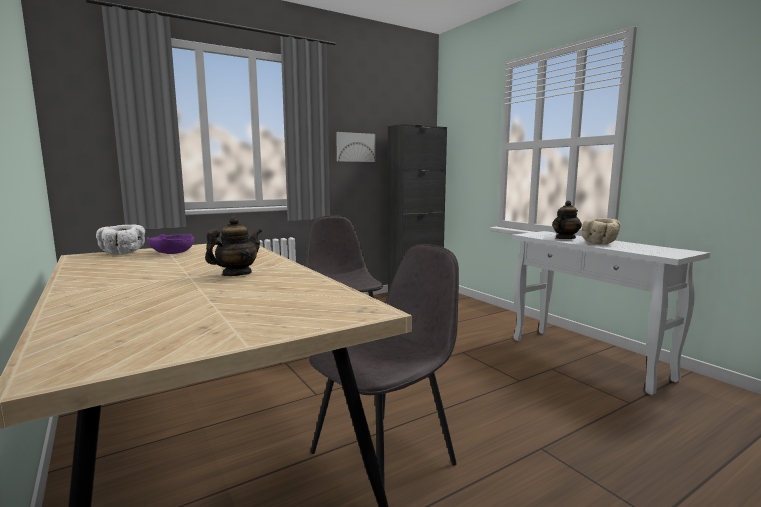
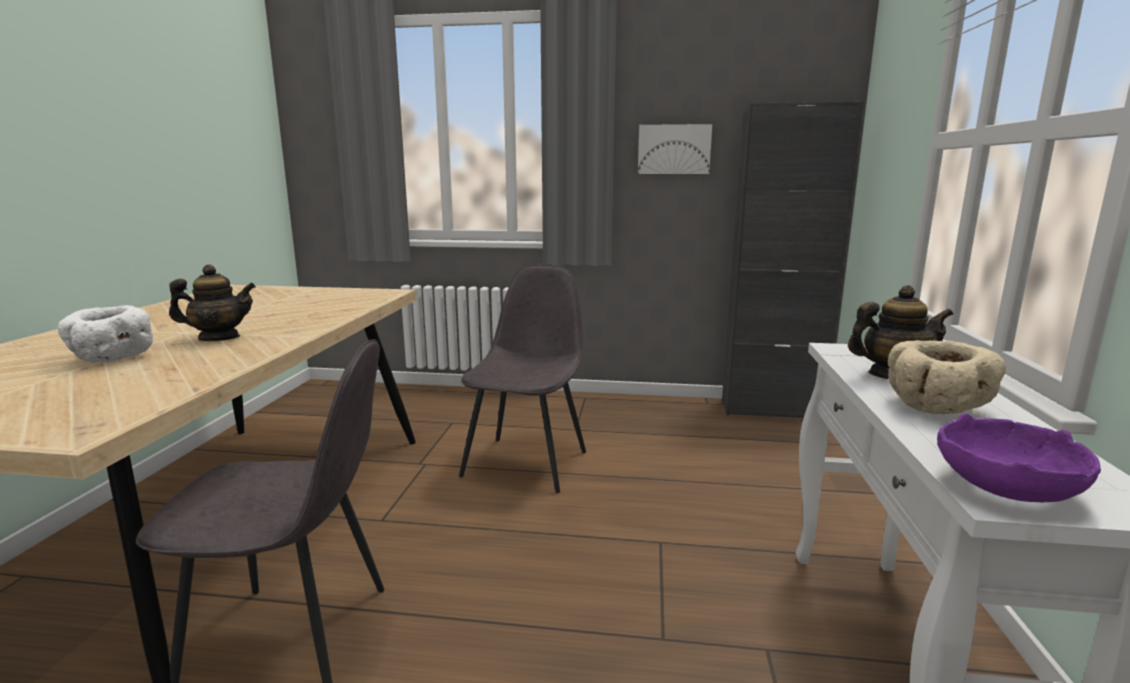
camera: 40 degrees right, 5 degrees up
(123, 253) = (263, 290): white bowl -> white bowl (112, 359)
(173, 253) = (292, 296): purple bowl -> purple bowl (1008, 488)

